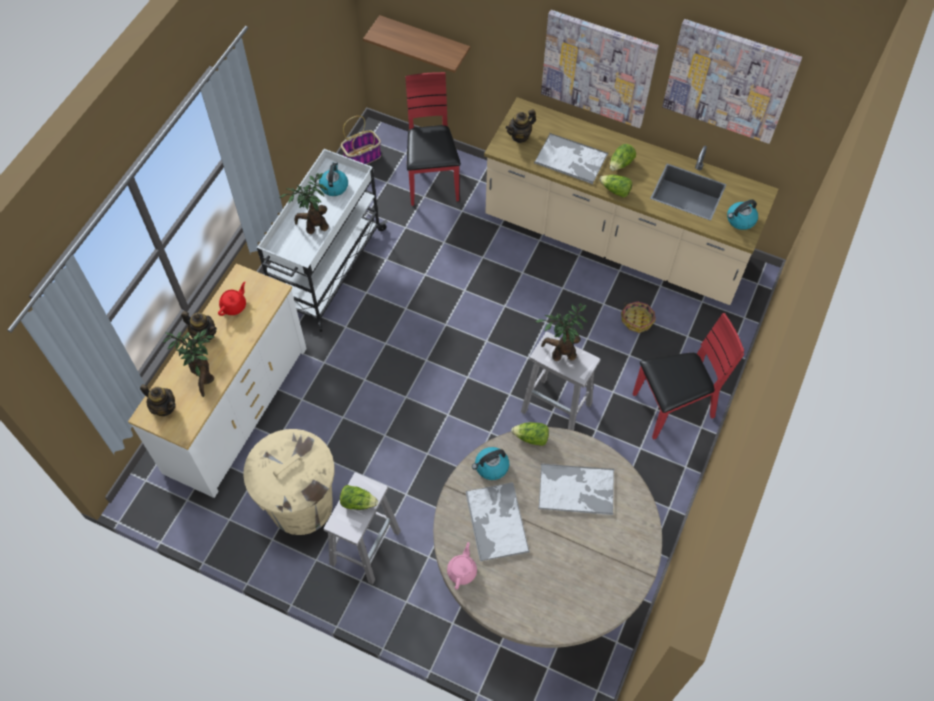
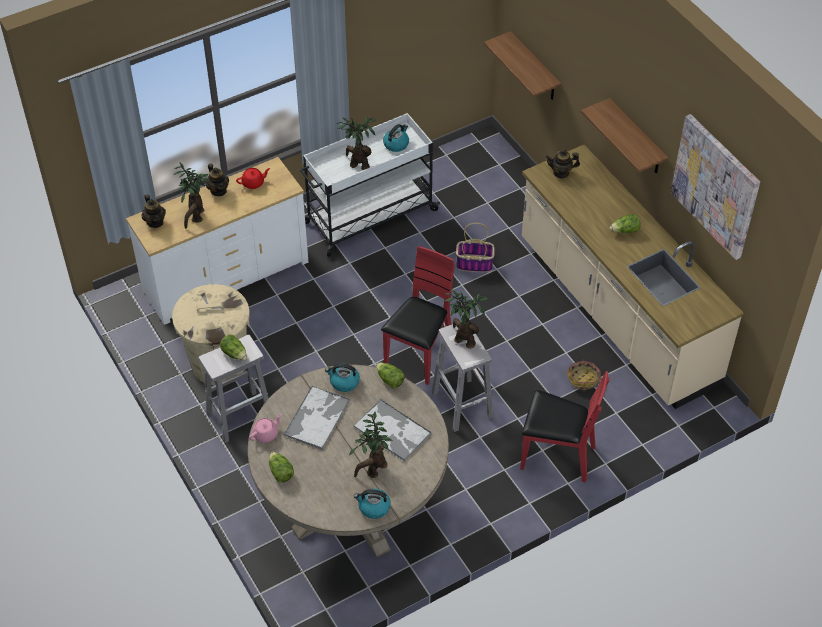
camera: 35 degrees right, 10 degrees down
(362, 157) = (463, 151): basket -> basket (475, 264)
(432, 180) = (503, 194): red chair -> red chair (419, 354)
(571, 159) = (587, 208): tray -> none
(592, 542) = (373, 470): none -> potted plant
(598, 68) = (636, 138): picture -> shelf
(615, 190) = (603, 247): lettuce -> lettuce (280, 472)
(740, 220) = (688, 318): kettle -> kettle (373, 507)

